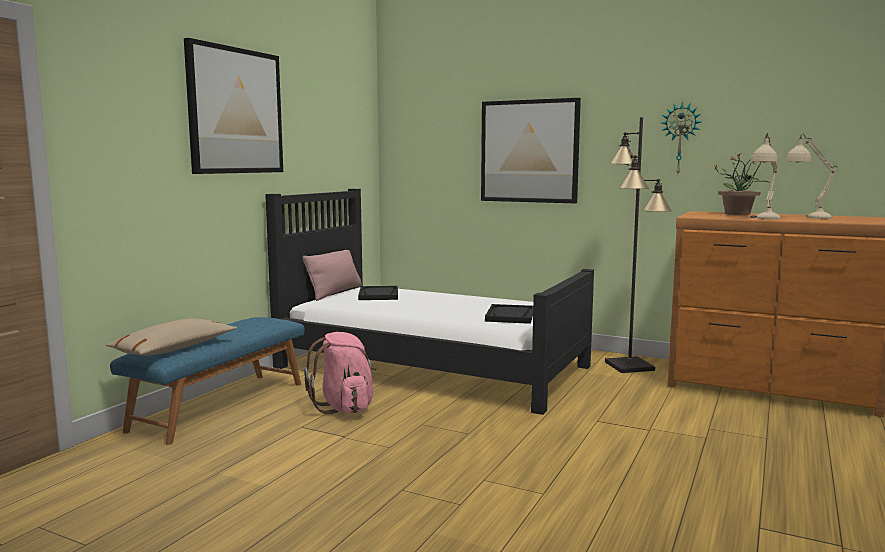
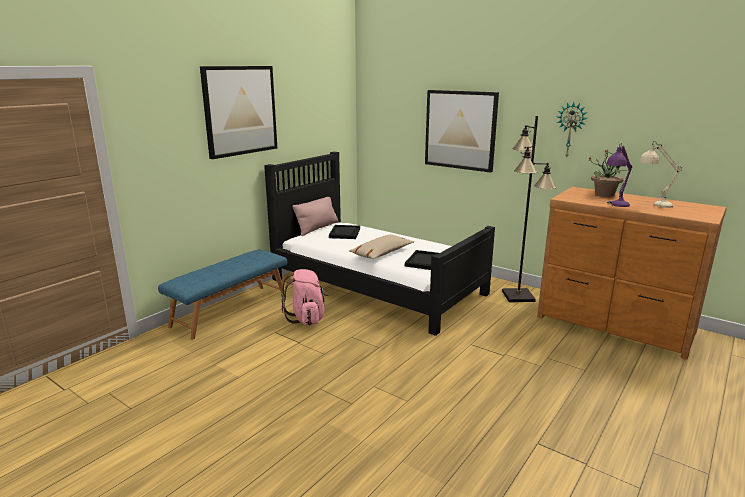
camera: 10 degrees right, 10 degrees up
(174, 349) = (196, 278): beige pillow -> beige pillow (381, 253)
(763, 219) = (614, 206): beige table lamp -> purple table lamp

